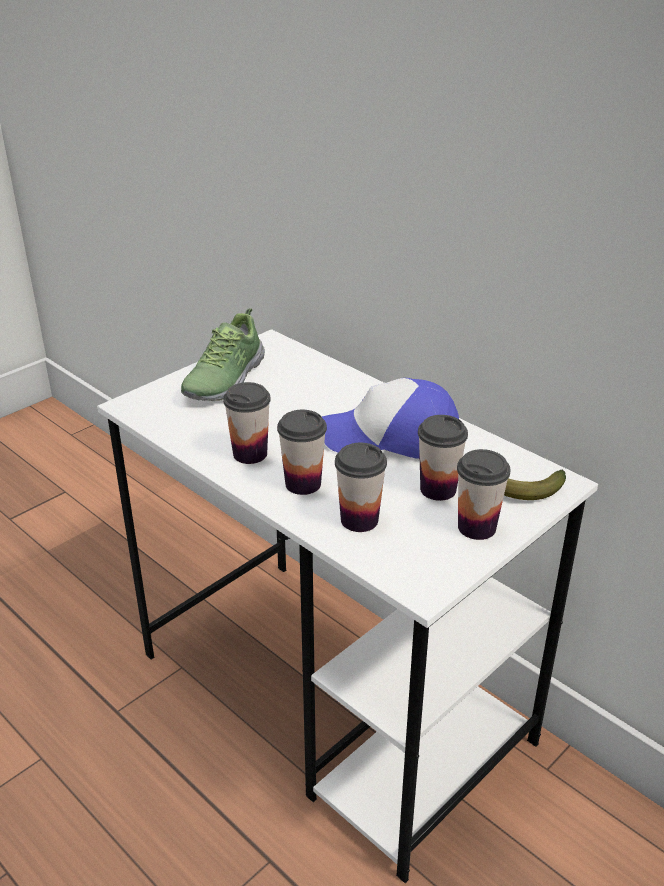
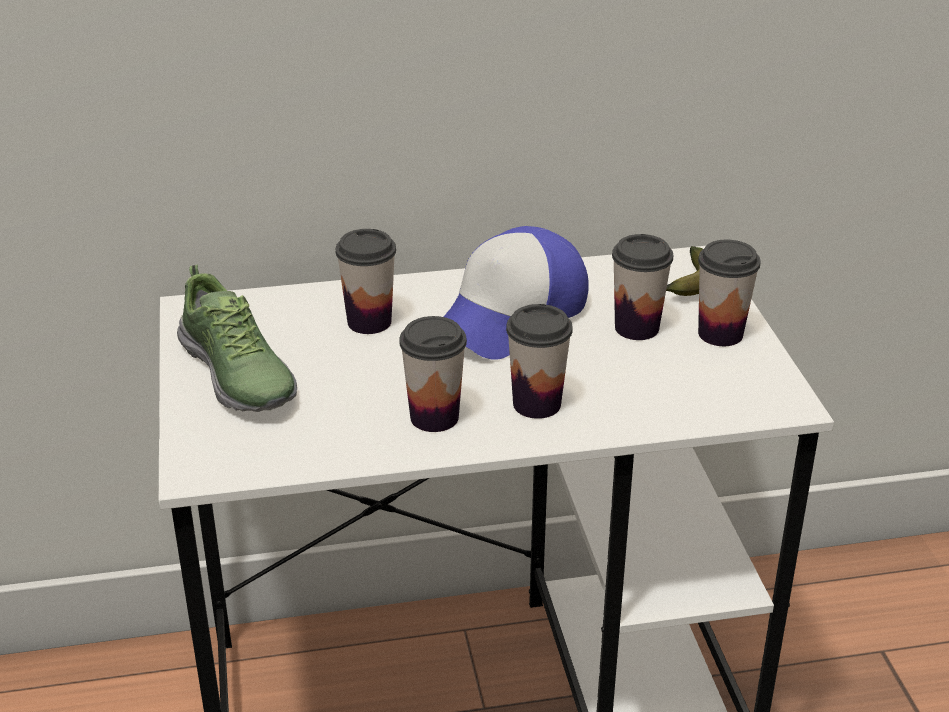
camera: 55 degrees left, 0 degrees up
(359, 520) = (641, 394): cup -> cup (369, 322)

